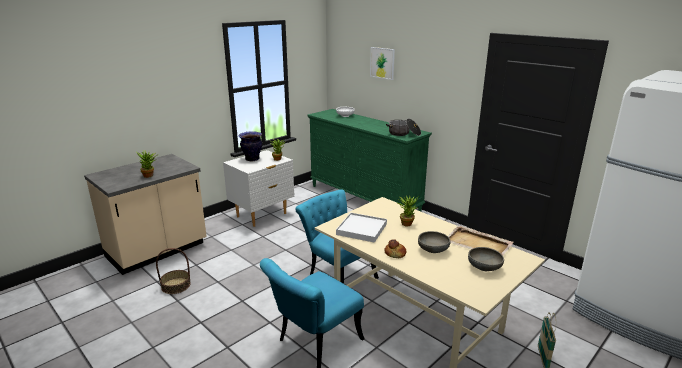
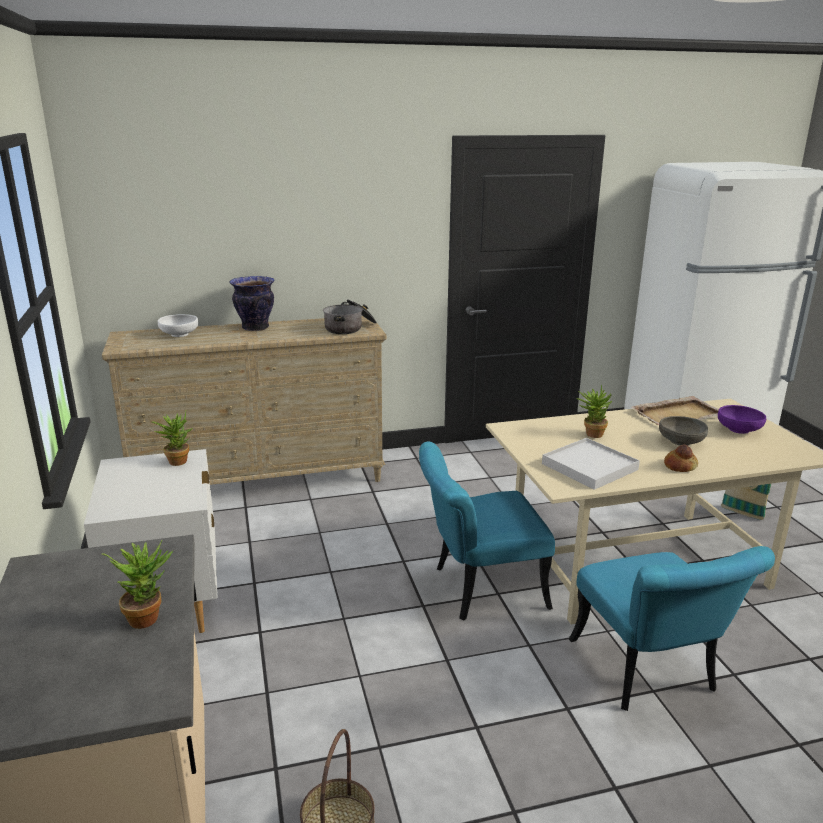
camera: 60 degrees left, 0 degrees up
(252, 159) = (129, 486): vase -> vase (255, 328)
(364, 198) = (261, 480): green dresser -> beige dresser
(382, 63) = (239, 211): picture -> none
(484, 267) = (738, 430): grey bowl -> purple bowl

